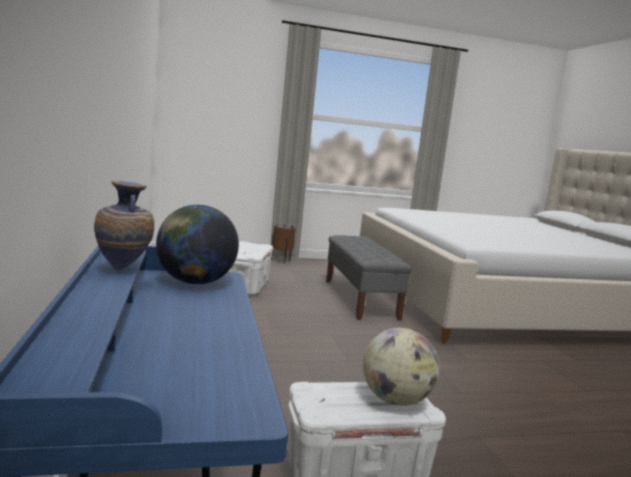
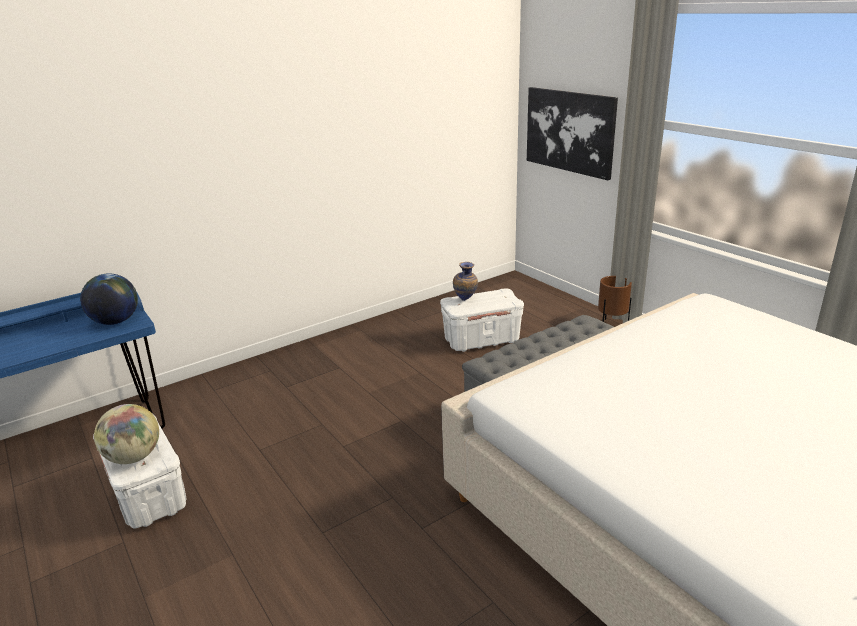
camera: 70 degrees right, 15 degrees up
(124, 269) = (79, 302): vase -> vase (465, 300)
(219, 122) = (569, 131): none -> picture

